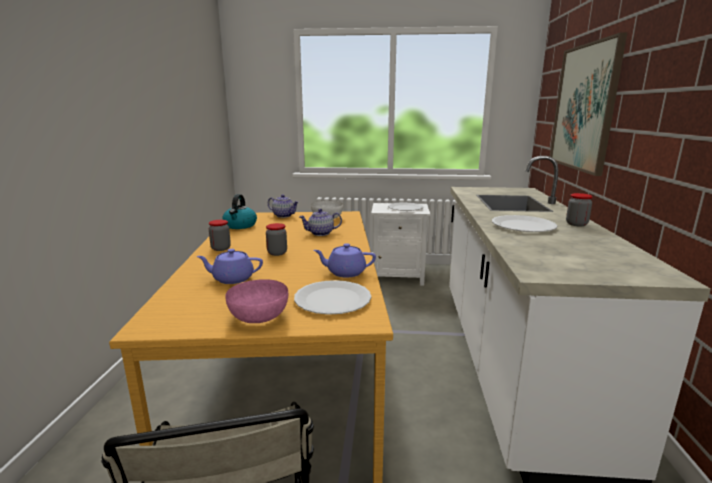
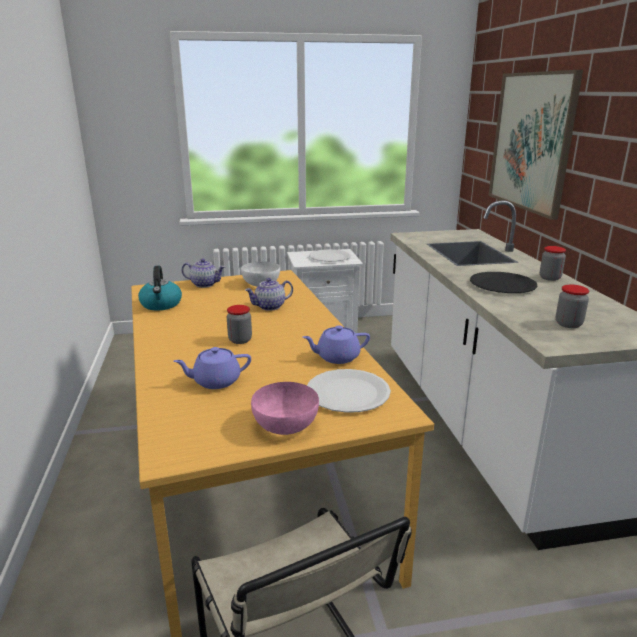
camera: 15 degrees left, 5 degrees up
(221, 248) = (165, 341): jar -> jar (568, 324)
(523, 226) = (502, 285): white plate -> black plate

